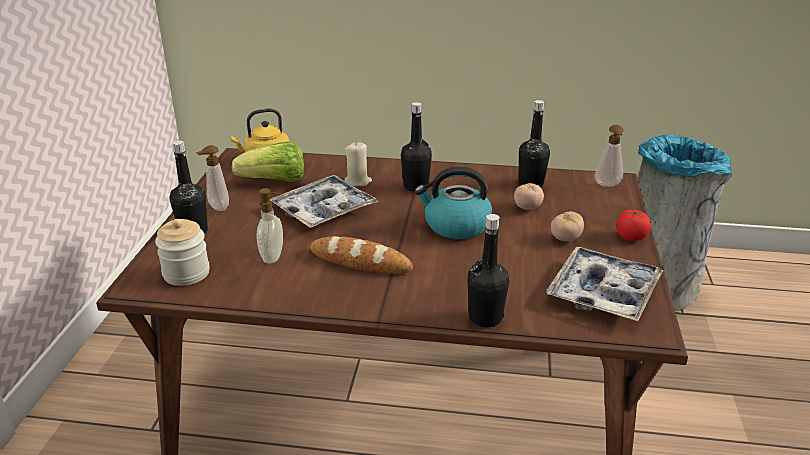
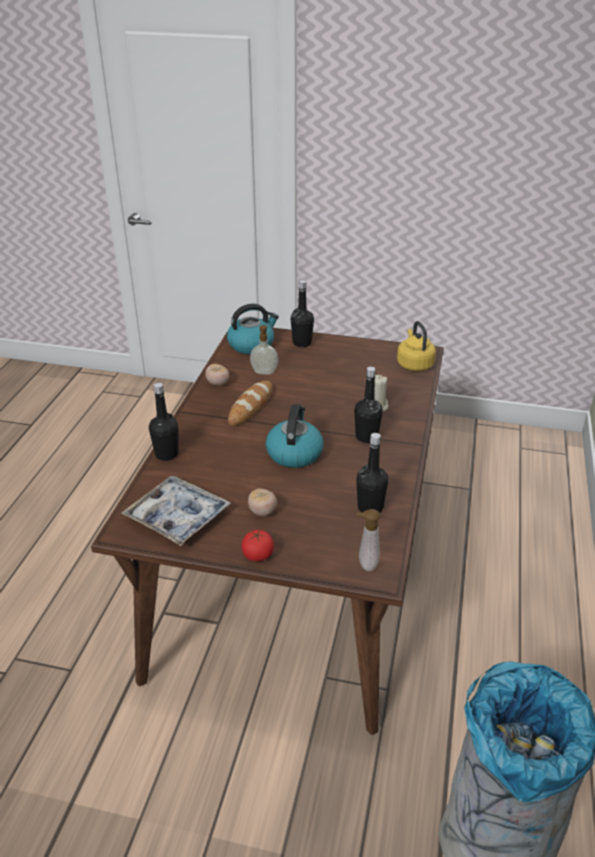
camera: 95 degrees right, 5 degrees up
(186, 273) = (251, 344): jar -> kettle
(217, 208) = (334, 349): soap dispenser -> none
(275, 181) = (377, 369): lettuce -> none
(324, 210) = (327, 391): tray -> none
(527, 207) = (321, 497): tomato -> tomato (218, 383)

